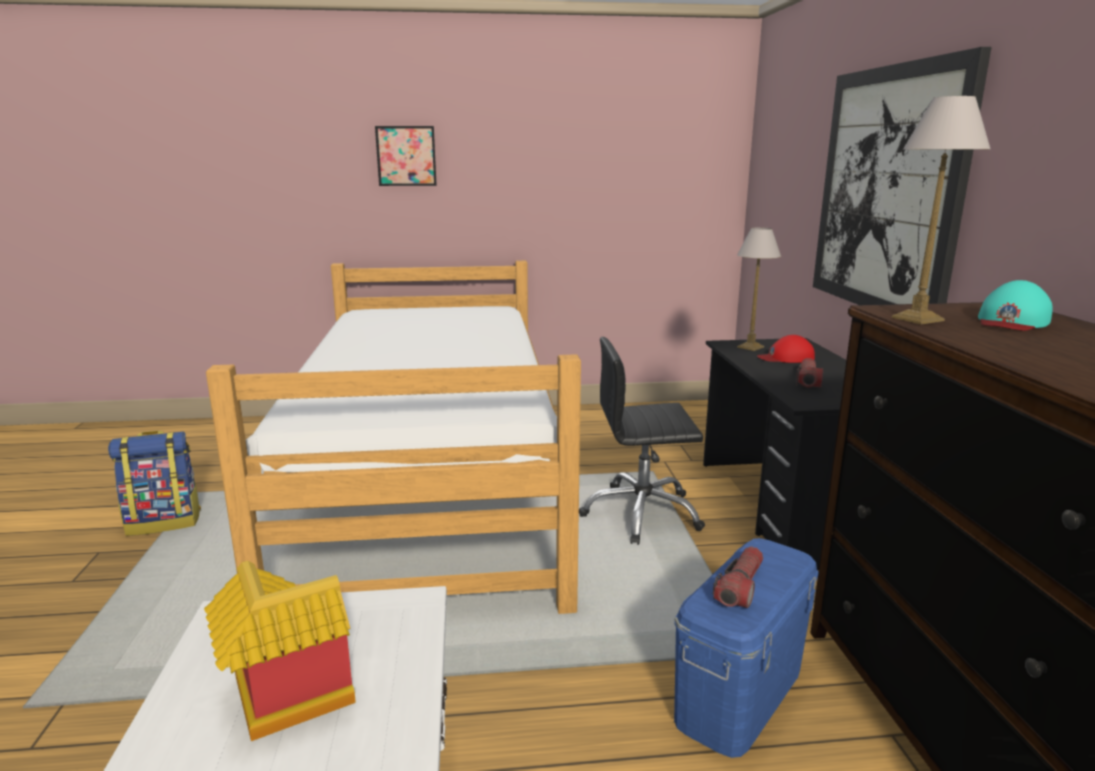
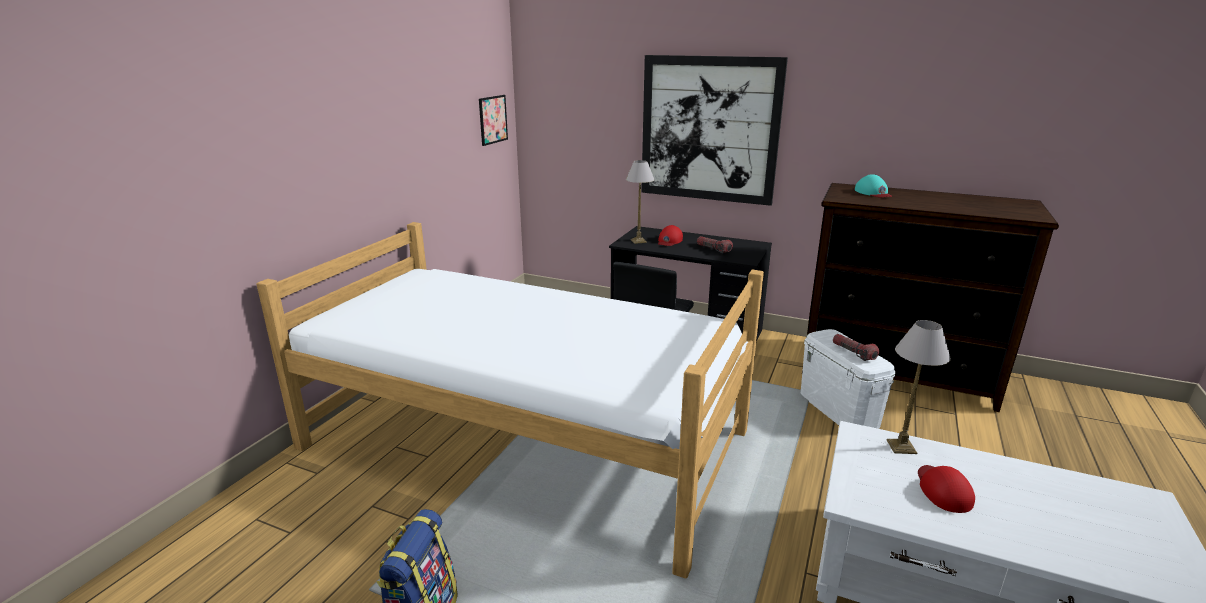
camera: 60 degrees left, 5 degrees up
(281, 700) = (943, 490): toy house -> red cap
(406, 156) = (304, 139): picture -> picture (493, 119)
(740, 694) = (838, 409): blue storage box -> white storage box
(919, 319) = (861, 200): table lamp -> table lamp (901, 446)

